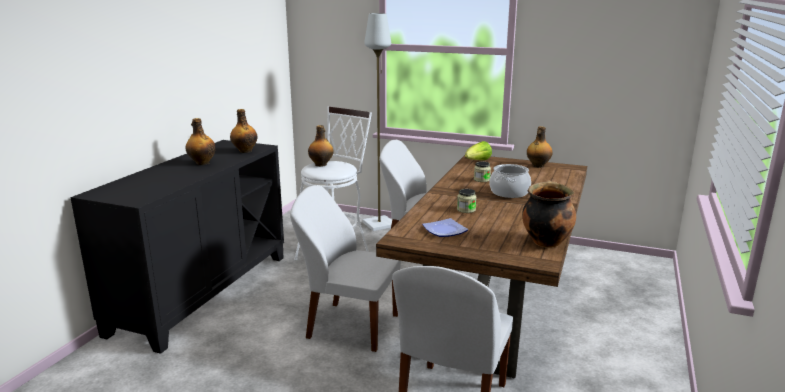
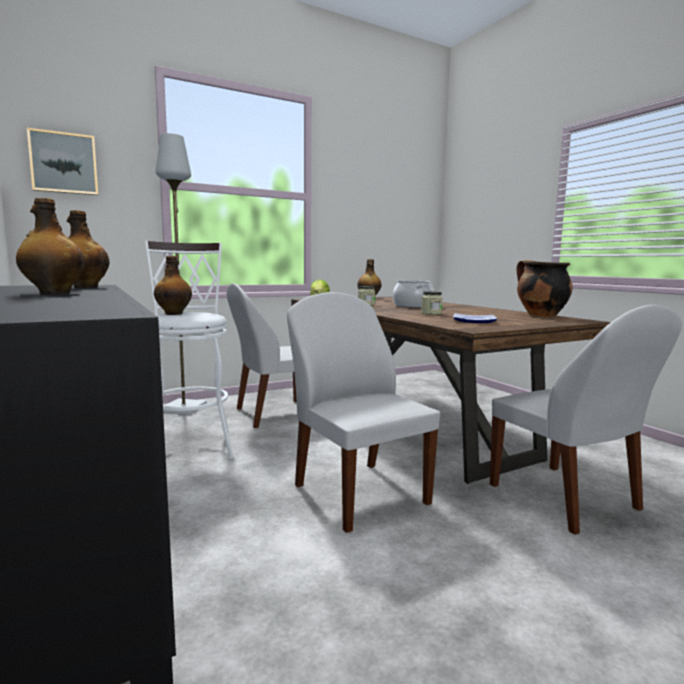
camera: 50 degrees left, 10 degrees down
(320, 36) = (64, 163): none -> picture
(350, 326) = (358, 493): white chair -> white chair turned 90 degrees clockwise

